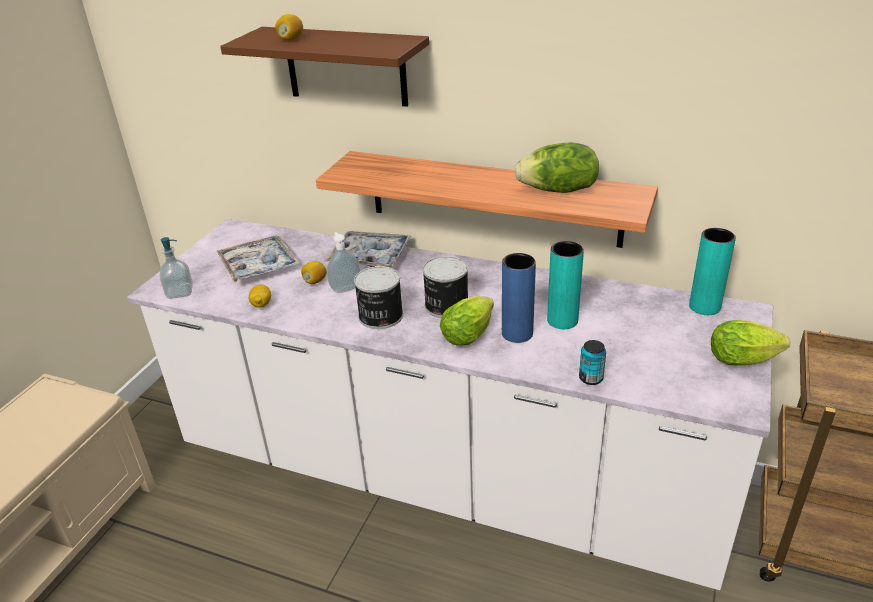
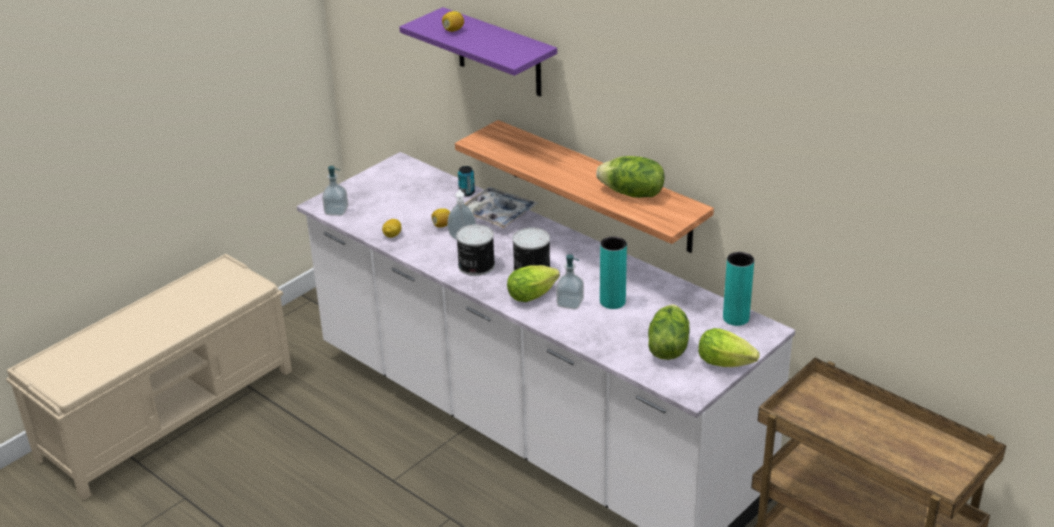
camera: 20 degrees right, 0 degrees up
(259, 266) = (405, 202): tray -> none
(345, 66) = (499, 53): brown shelf -> purple shelf
(517, 333) = (570, 303): blue vase -> soap dispenser
(591, 378) = (599, 347): can -> can (467, 192)
(665, 358) = (667, 347): none -> lettuce

